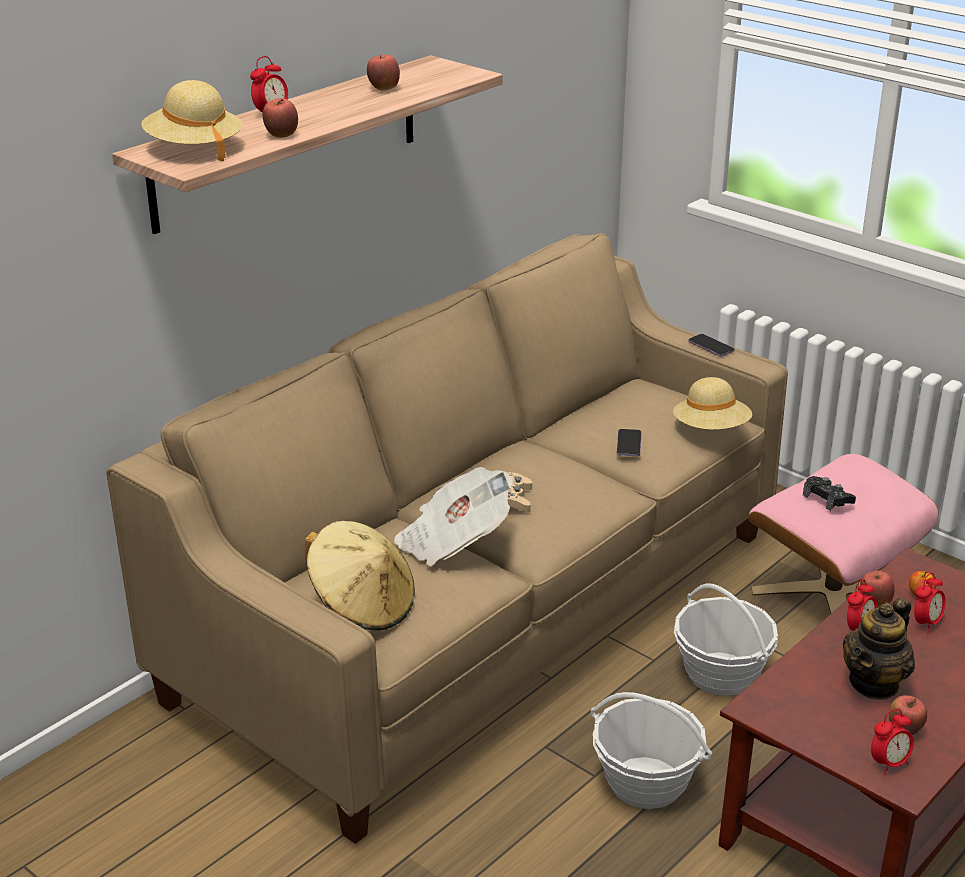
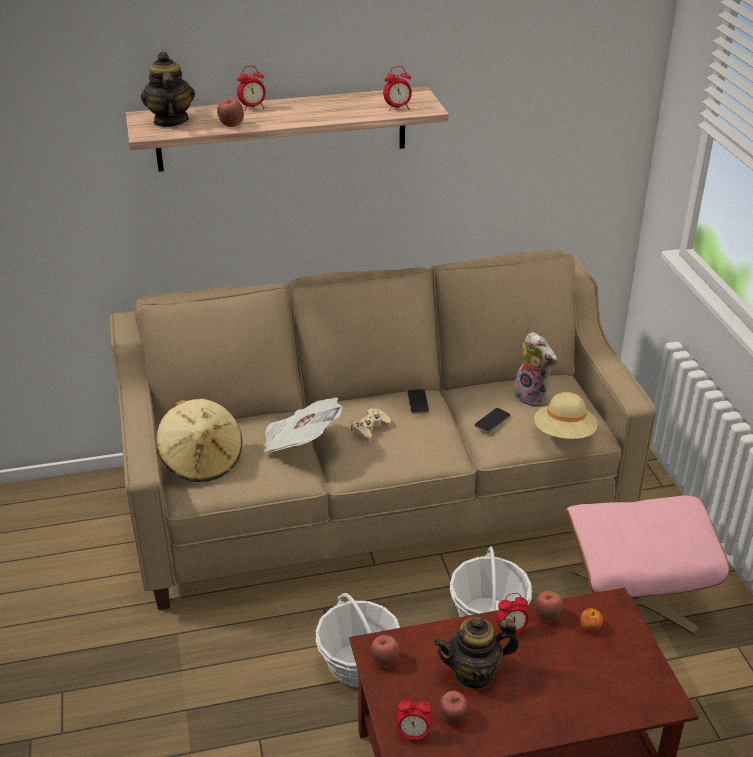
camera: 35 degrees right, 5 degrees up
(194, 148) = (170, 121): beige hat -> teapot
(383, 89) = (350, 106): apple -> apple (384, 661)
(637, 407) = (533, 397): none -> plush toy
(711, 347) = (616, 370): phone -> phone (418, 402)
(827, 498) = (627, 523): black game controller -> none
(926, 623) = (567, 650): alarm clock -> alarm clock (398, 108)

